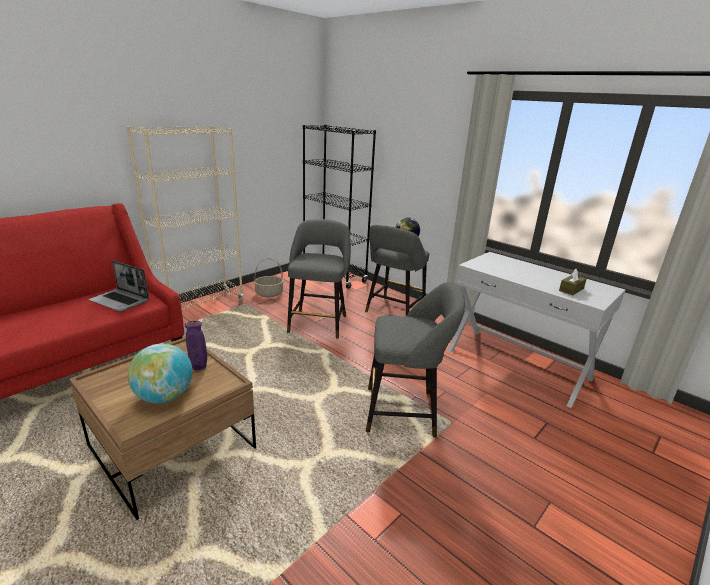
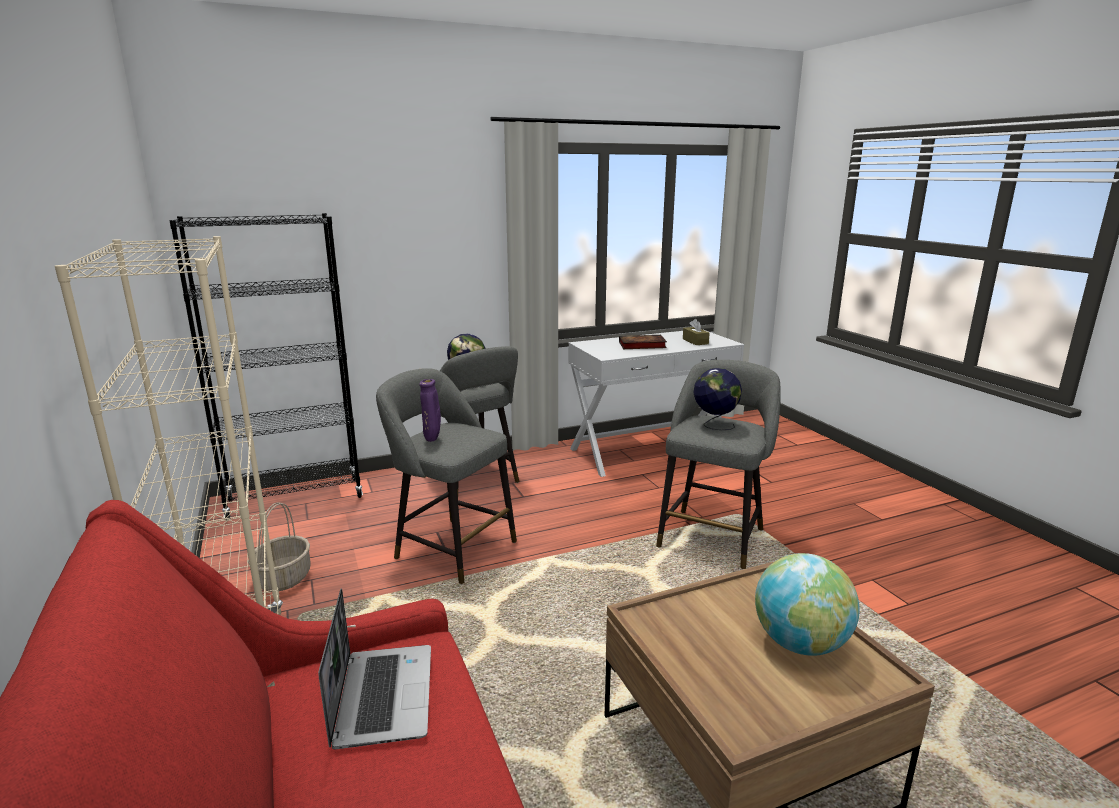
camera: 65 degrees left, 5 degrees down
(120, 301) = (382, 695): laptop -> laptop turned 60 degrees counterclockwise
(199, 368) = (720, 606): purple vase -> purple vase (432, 439)
(409, 326) = (714, 425): none -> globe
(520, 272) = (641, 345): none -> book

